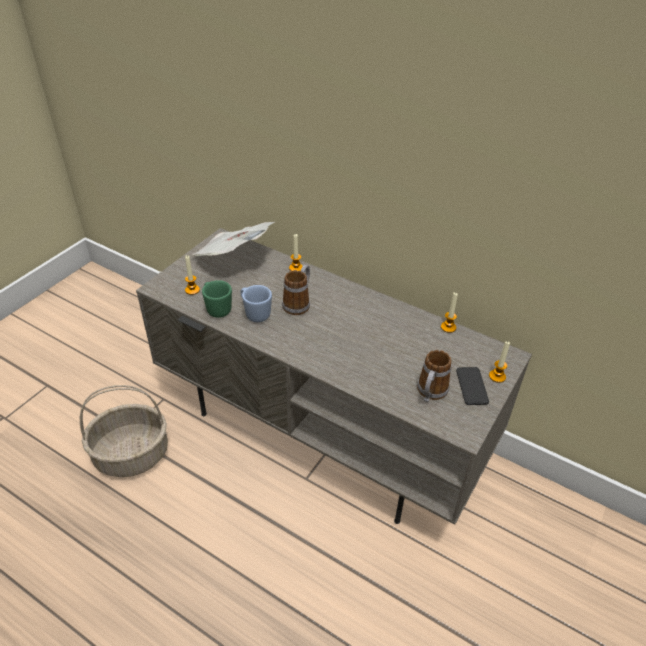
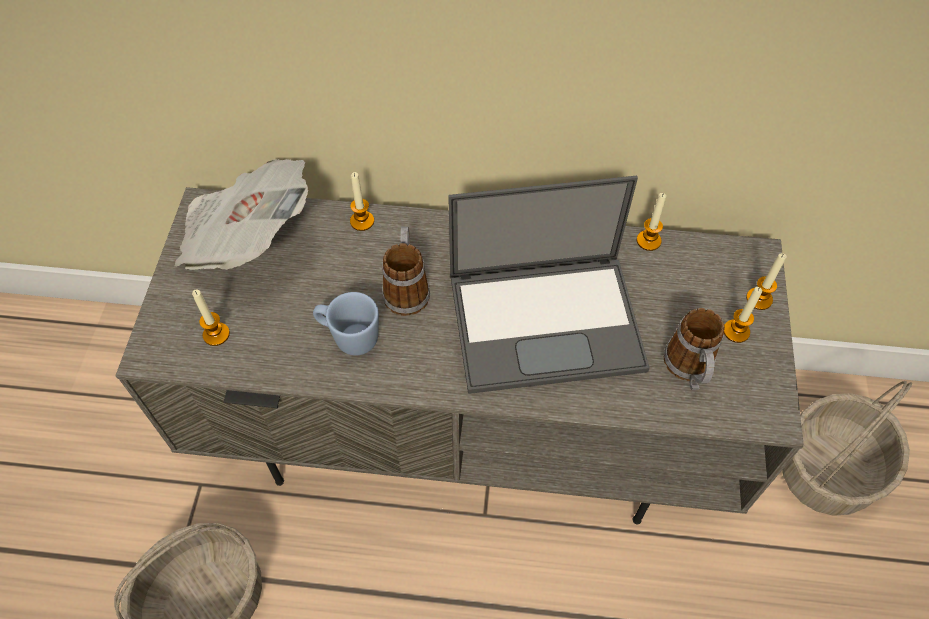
camera: 25 degrees left, 15 degrees up
(217, 308) = (280, 354): green mug -> none
(364, 343) = (548, 321): none -> laptop
(472, 386) = (736, 331): phone -> candle
(546, 548) = (827, 468): none -> basket

